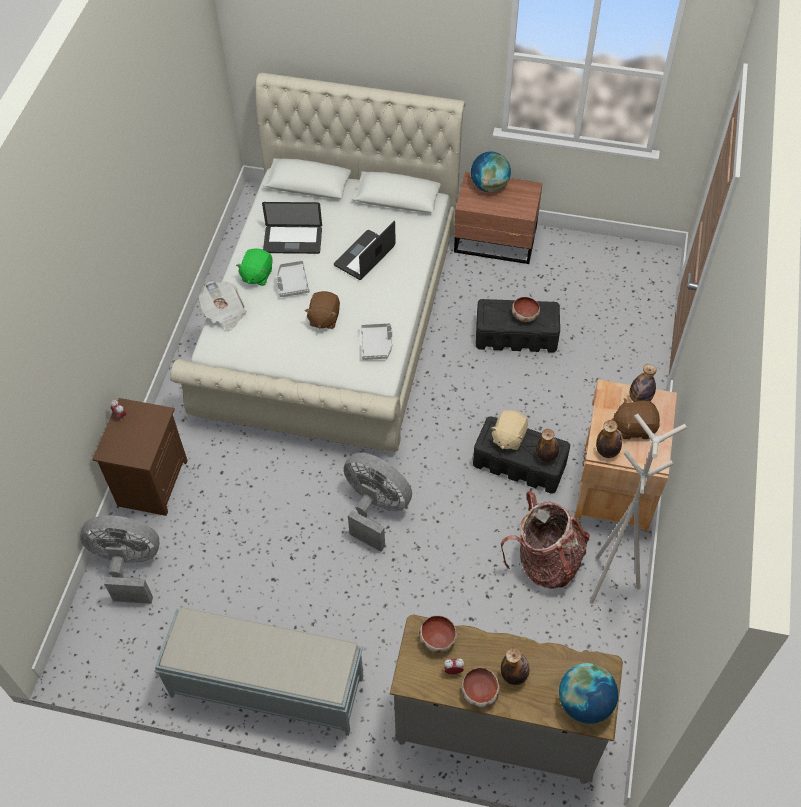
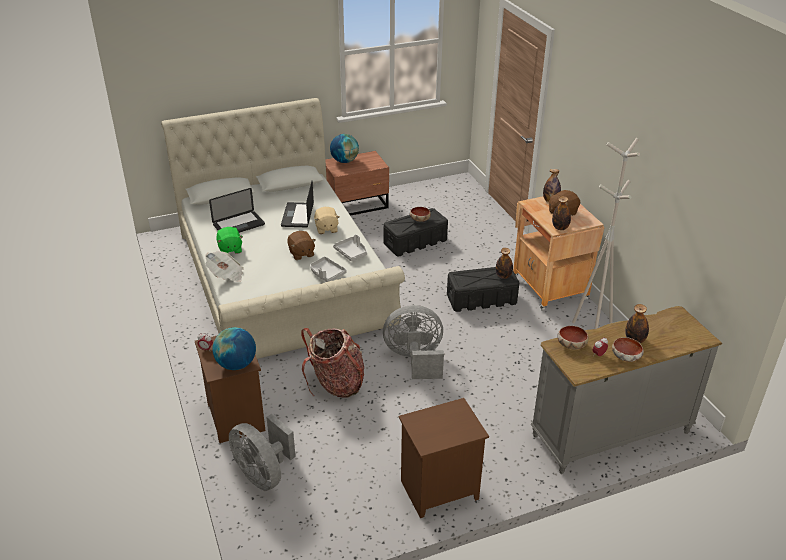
camera: 35 degrees left, 20 degrees down
(129, 566) = (263, 474): grey fan -> grey fan turned 105 degrees counterclockwise
(266, 686) = (439, 491): grey bench -> brown nightstand
(292, 283) = (261, 244): grey tray -> grey tray (326, 274)
(508, 437) = (471, 277): beige plush toy -> beige plush toy (326, 228)
(546, 561) = (547, 337): backpack -> backpack (336, 384)
(584, 703) = (687, 334): globe -> globe (236, 364)

